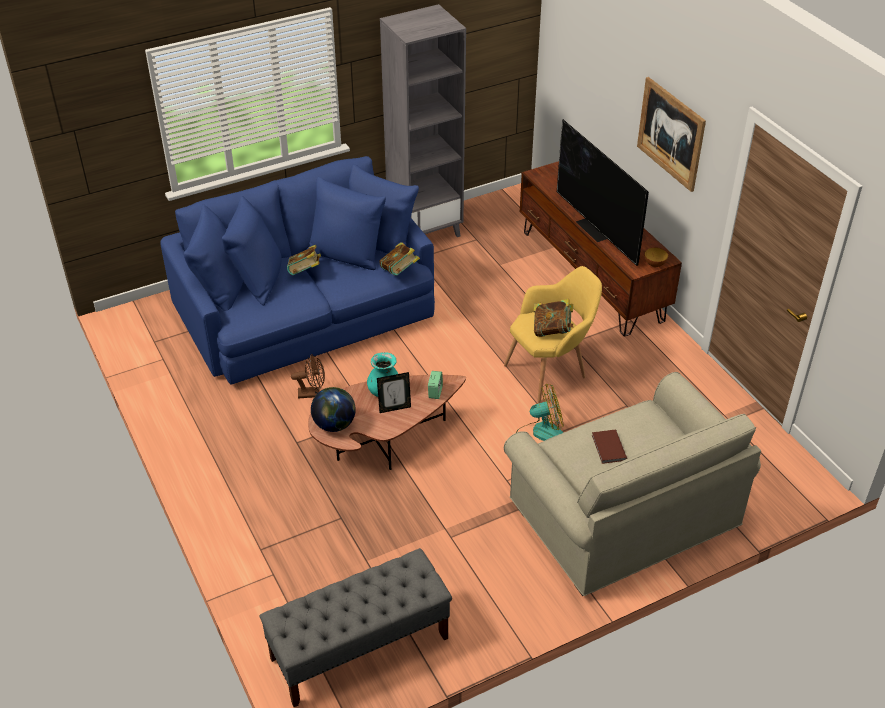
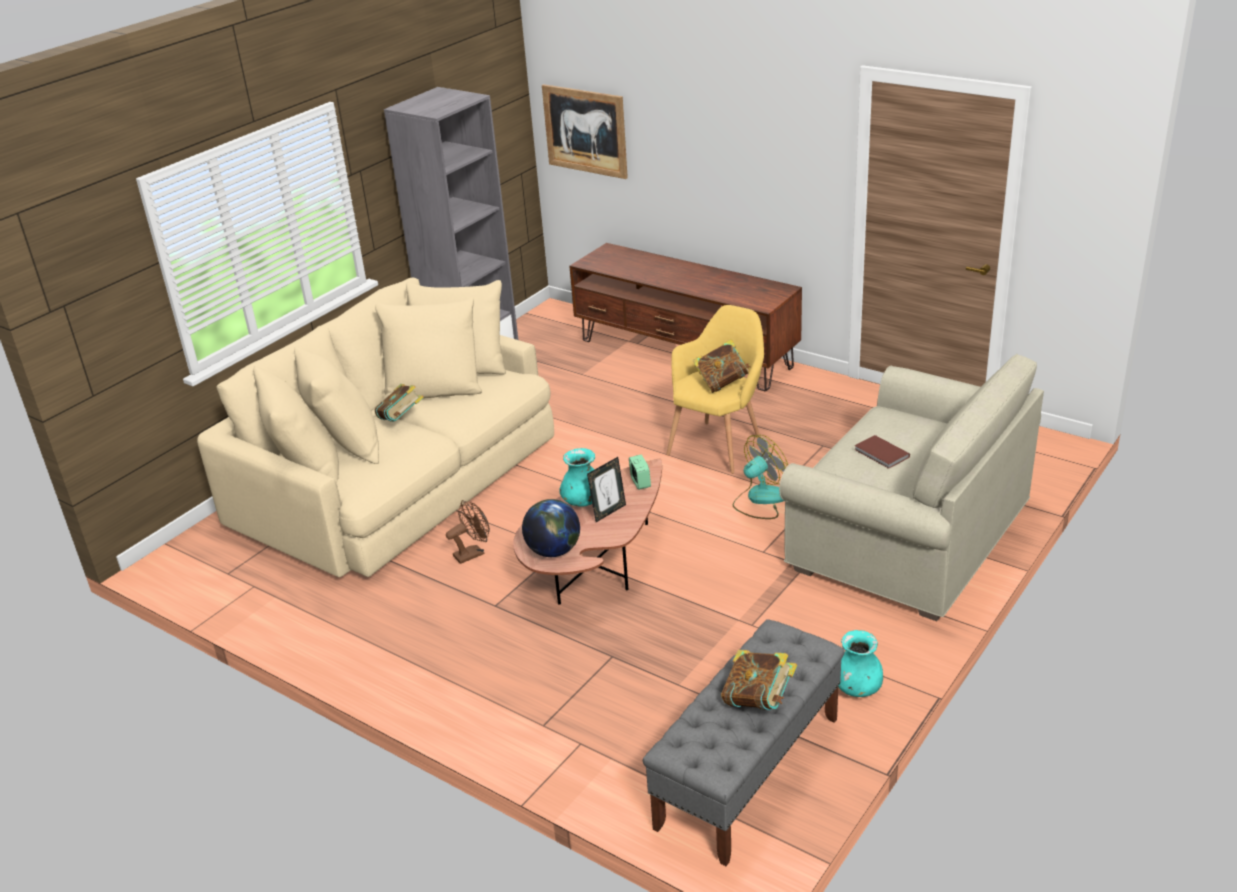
camera: 25 degrees left, 10 degrees down
(306, 310) = (398, 481): blue sofa -> beige sofa
(399, 272) = (511, 386): book -> book (758, 700)
(481, 622) = (857, 689): none -> turquoise vase
(596, 229) = (691, 286): television -> none
(654, 265) = (778, 296): bowl -> none
(671, 133) = (753, 146): picture -> picture (585, 131)

